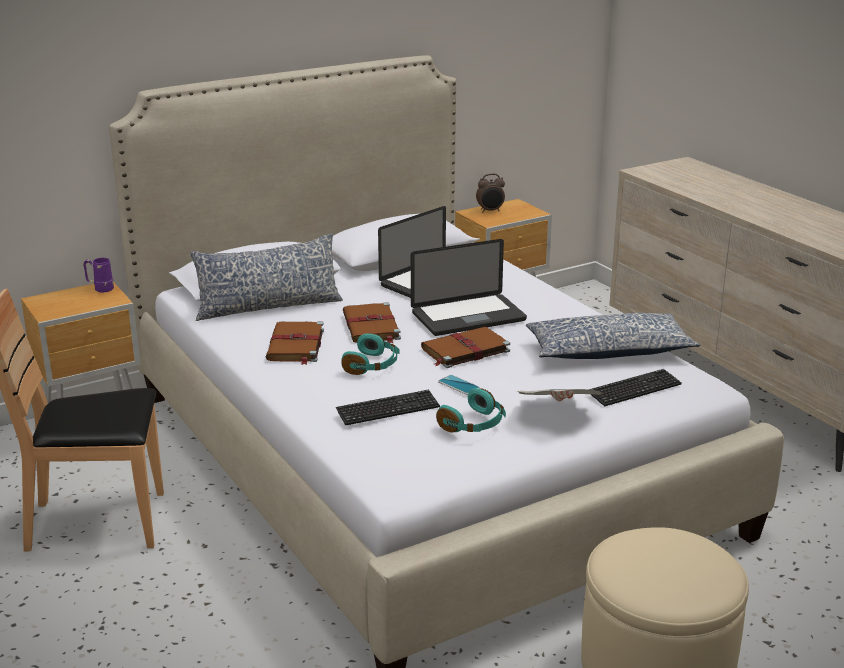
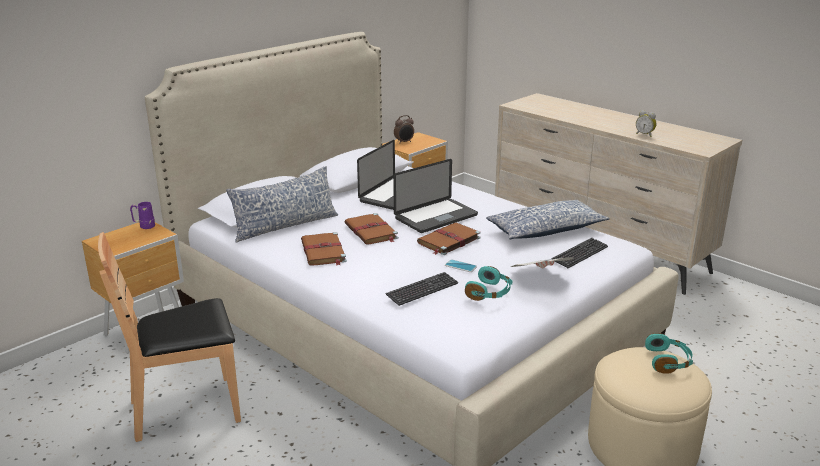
camera: 15 degrees left, 0 degrees up
(372, 365) = (390, 259): turquoise headphones -> turquoise headphones (668, 361)
(801, 230) = (645, 135): none -> alarm clock

